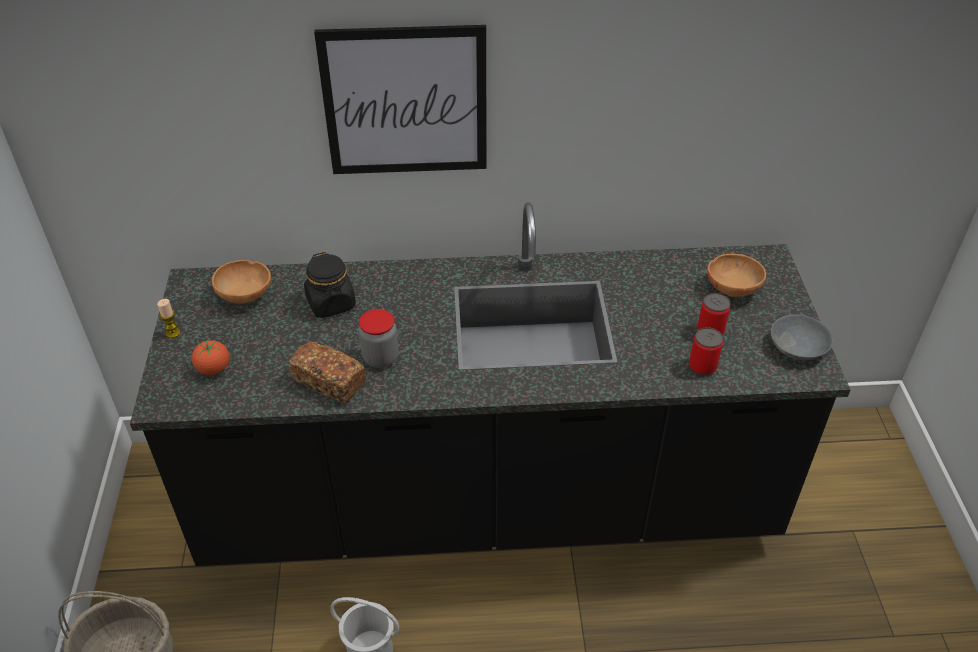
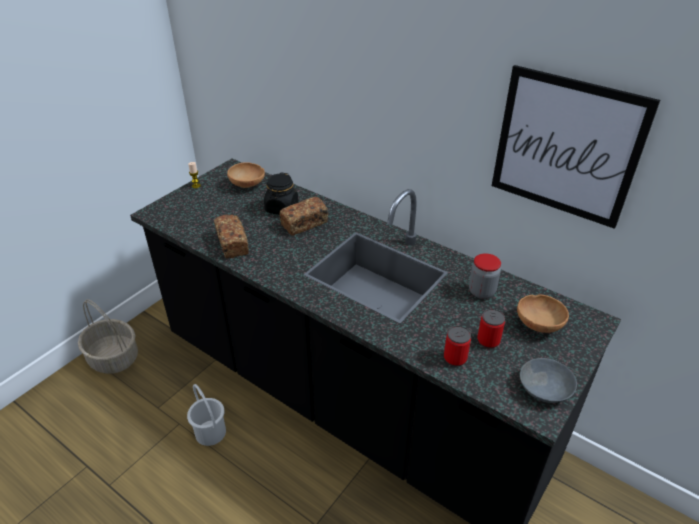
camera: 40 degrees right, 5 degrees down
(213, 369) = (191, 210): tomato -> none
(380, 358) = (271, 246): jar -> jar (481, 291)
(384, 309) = (304, 224): none -> bread
(405, 102) = (358, 90): picture -> picture (566, 147)

